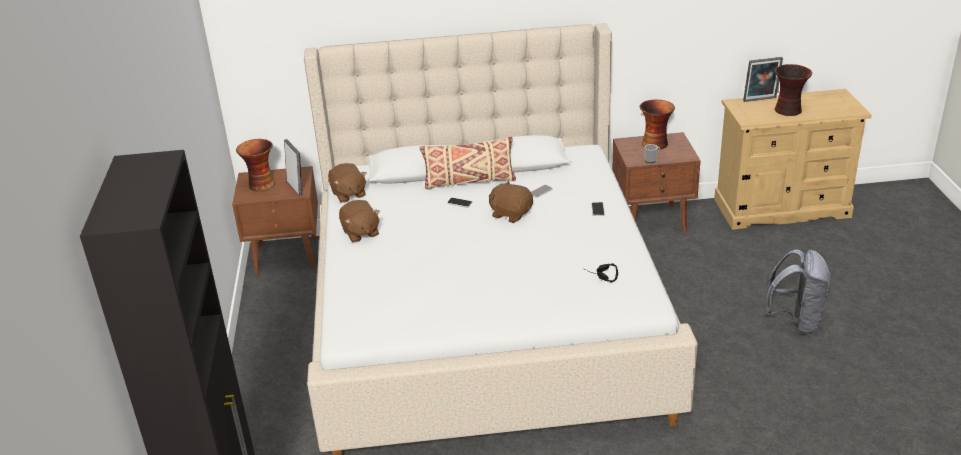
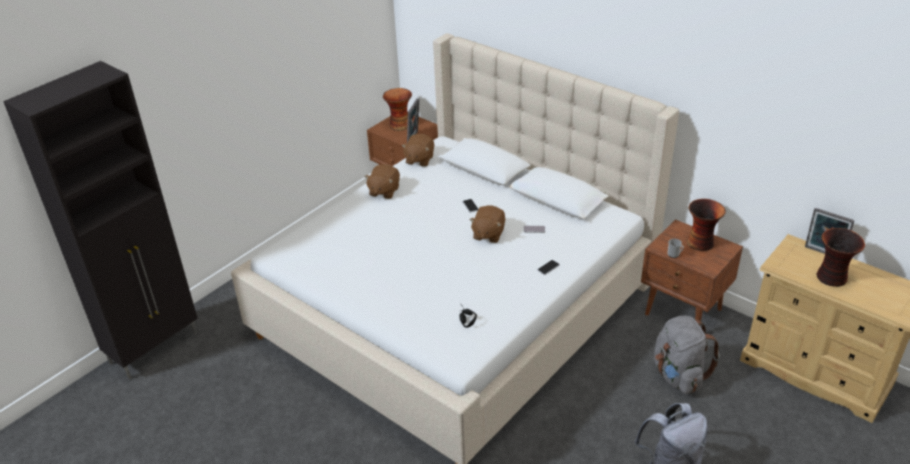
camera: 45 degrees right, 5 degrees up
(469, 182) = (501, 194): beige pillow -> none
(511, 214) = (488, 234): brown plush toy -> brown plush toy turned 150 degrees counterclockwise
(711, 262) = (678, 375): none -> grey backpack

